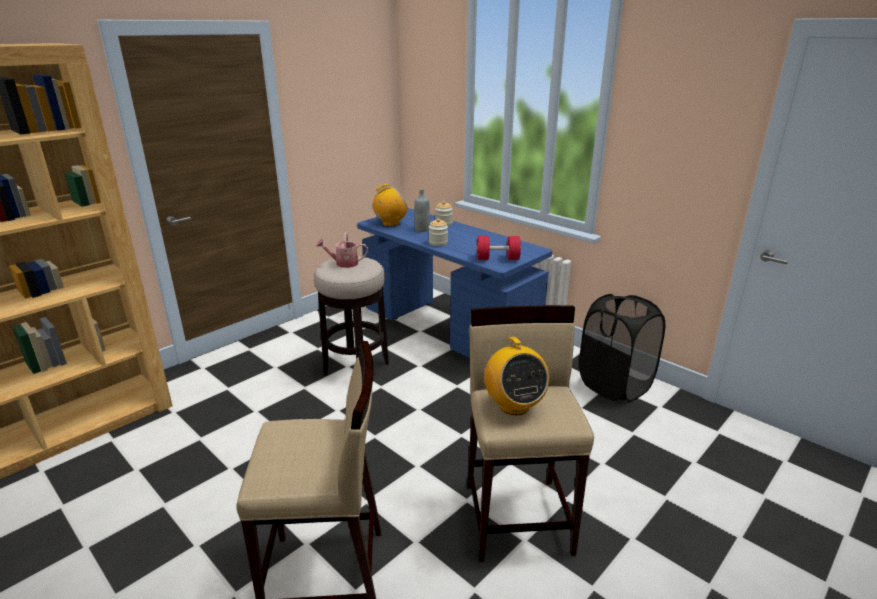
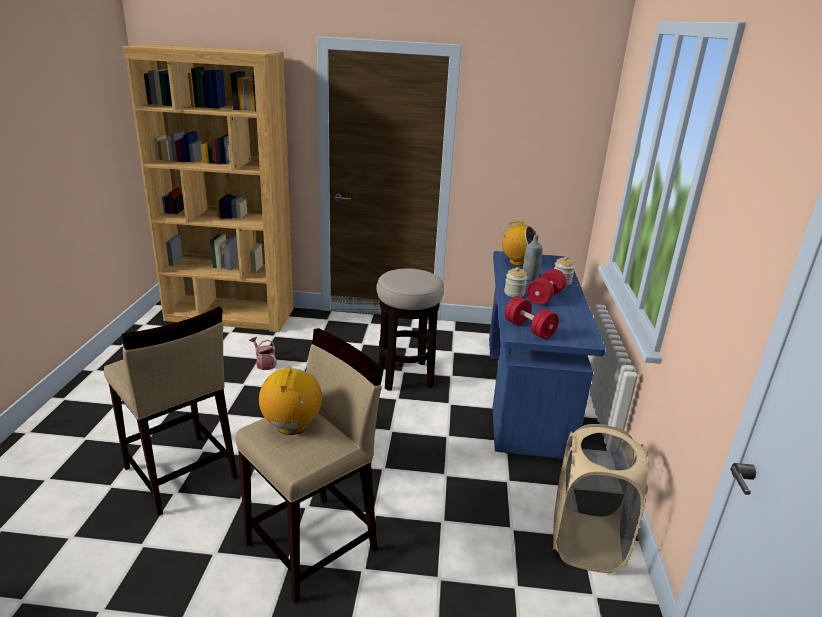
camera: 50 degrees right, 0 degrees up
(343, 263) = (410, 274): watering can -> watering can (264, 363)
(459, 237) = (544, 297): none -> red dumbbell
(514, 405) = (292, 426): radio -> radio turned 150 degrees clockwise
(614, 385) = (586, 542): black laundry basket -> beige laundry basket

